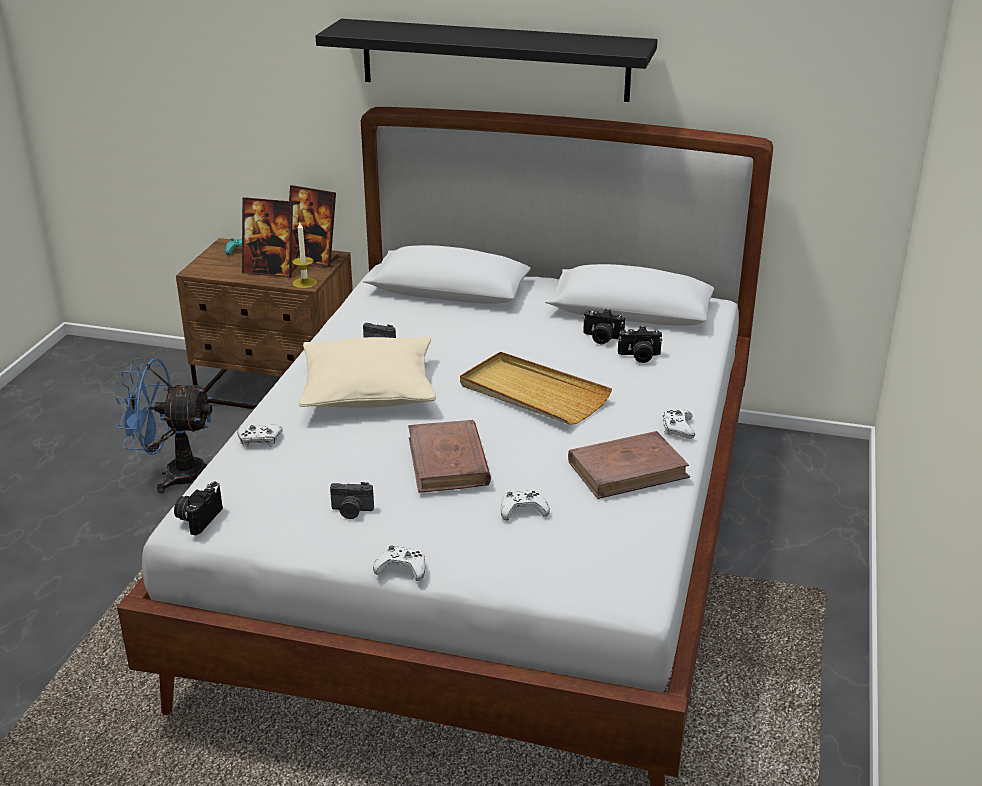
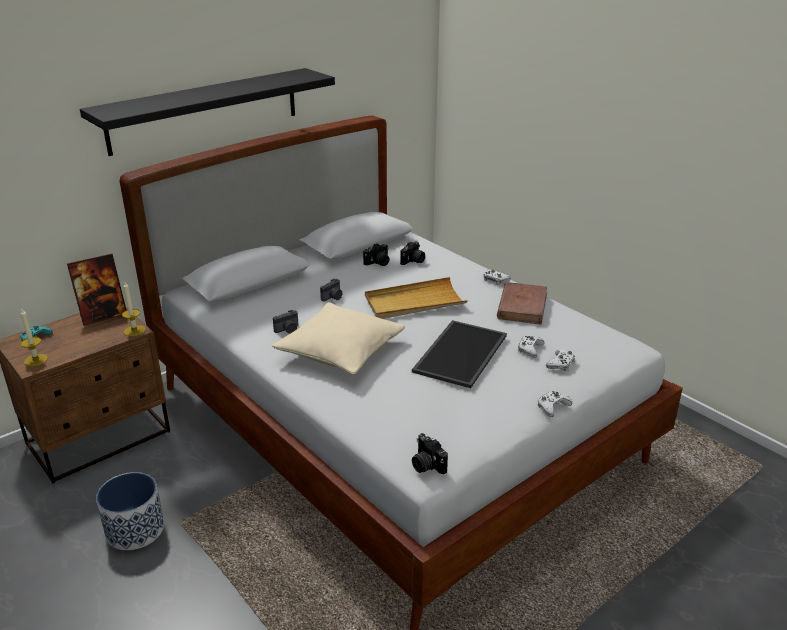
camera: 55 degrees left, 0 degrees up
(174, 474) = (136, 530): blue fan -> planter
(209, 267) = (36, 360): none -> candle
(259, 440) = (351, 411): white game controller -> white game controller (561, 364)
(270, 271) = (91, 337): picture frame -> none
(351, 511) = (477, 403): camera -> camera (333, 297)
(448, 462) = (459, 352): brown book -> tray

